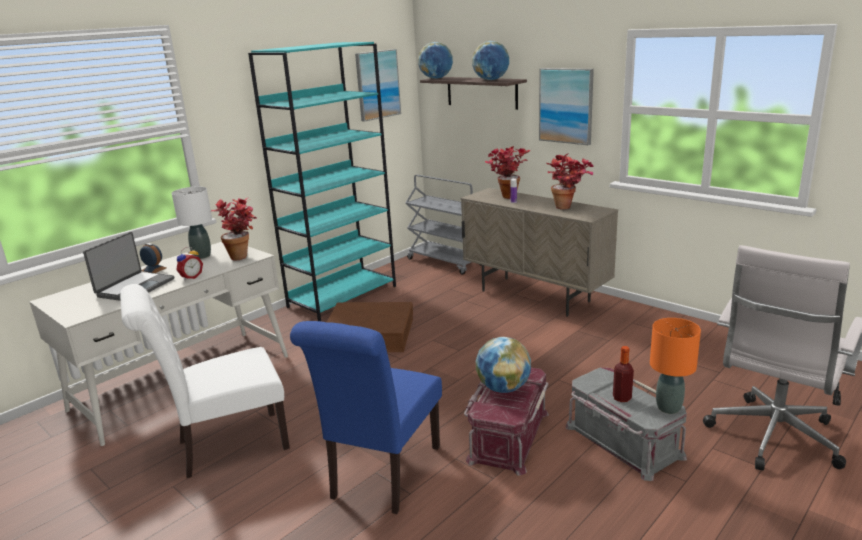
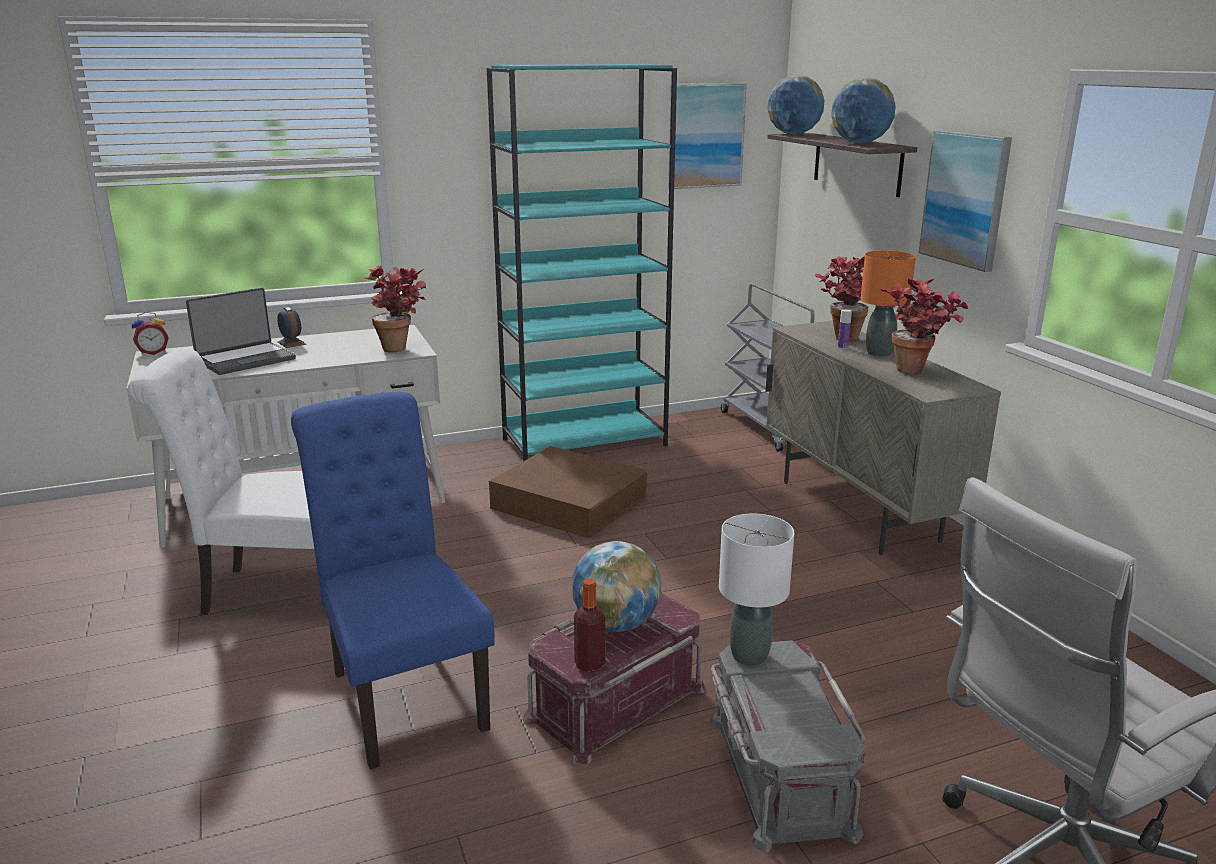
camera: 25 degrees right, 0 degrees up
(191, 277) = (314, 361): alarm clock -> alarm clock (153, 352)
(201, 256) = (359, 339): white table lamp -> white table lamp (748, 656)
(382, 476) = (403, 694): blue chair -> blue chair turned 105 degrees clockwise
(622, 398) = (778, 698): bottle -> bottle (589, 664)
(669, 408) = (835, 741): orange table lamp -> orange table lamp (879, 353)

